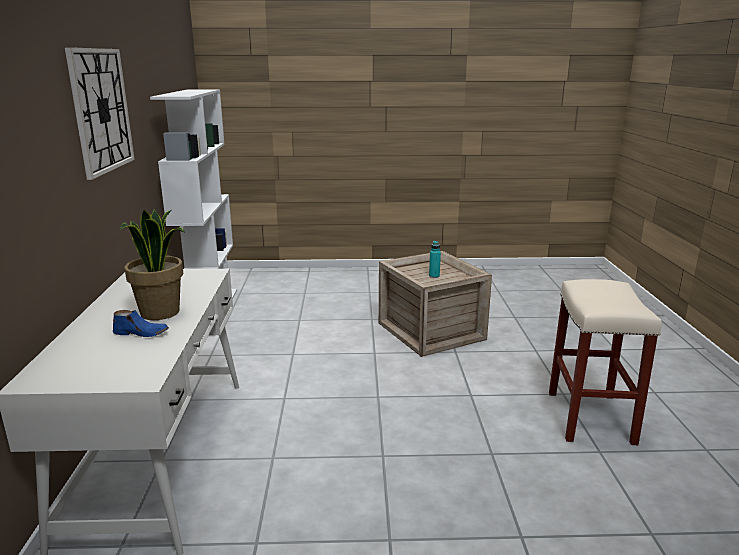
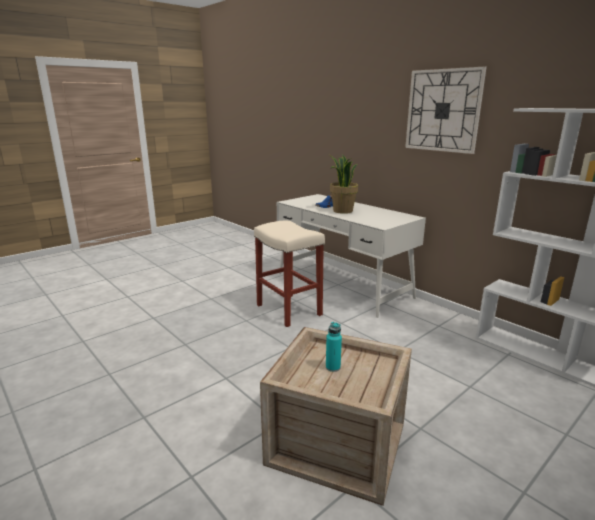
camera: 140 degrees right, 0 degrees up
(591, 418) = (115, 400): beige stool -> beige stool (288, 310)

